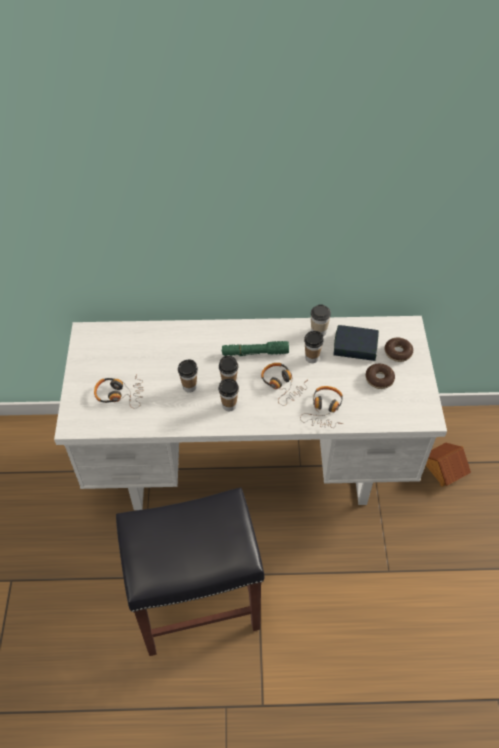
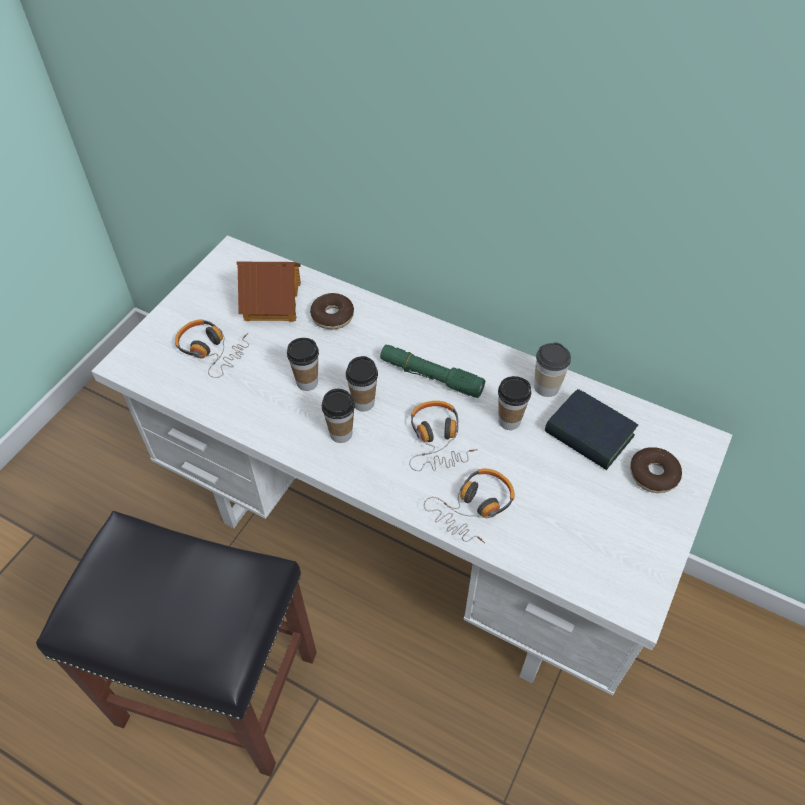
camera: 30 degrees right, 0 degrees up
(379, 379) = (594, 502): donut -> donut (332, 316)
(443, 469) = (683, 693): toy house -> toy house (271, 301)

